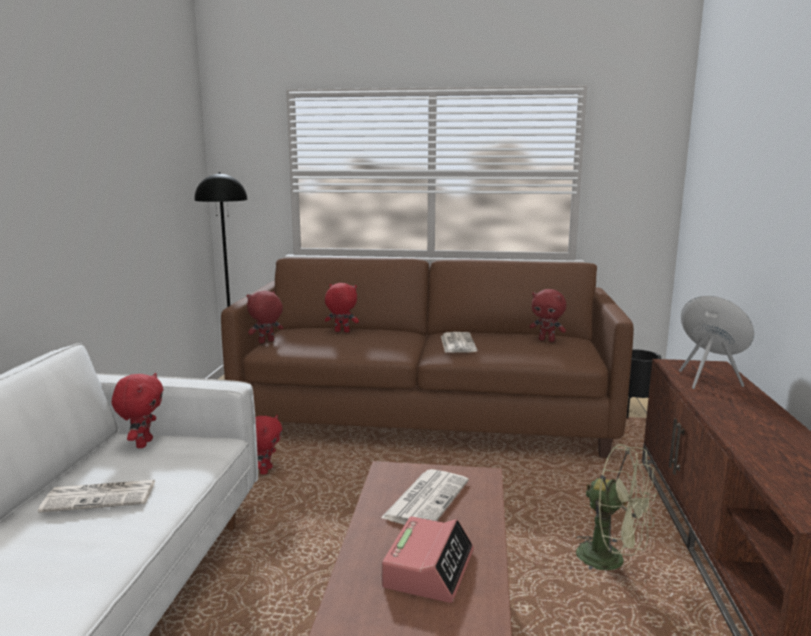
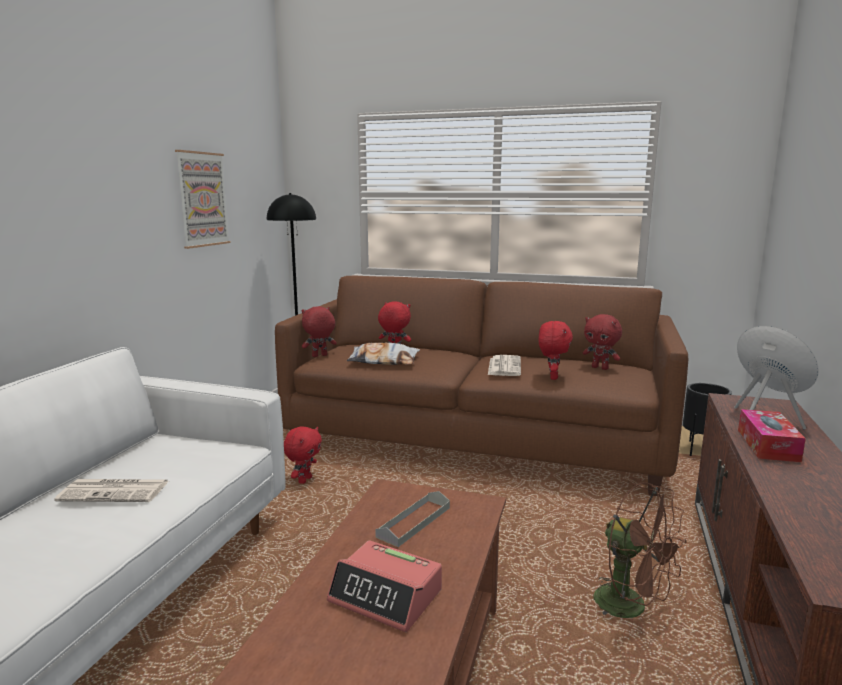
camera: 10 degrees right, 0 degrees up
(133, 181) = (202, 199): none -> picture
(143, 443) = (175, 445): red plush toy -> red plush toy (552, 377)
(336, 343) = (383, 361): none -> pillow
(426, 498) = (414, 522): newspaper -> grey tray
(429, 569) = (386, 596): alarm clock -> alarm clock turned 90 degrees clockwise
(611, 560) = (631, 607): green fan -> brown fan
(718, 403) = (767, 445): none -> tissue box

